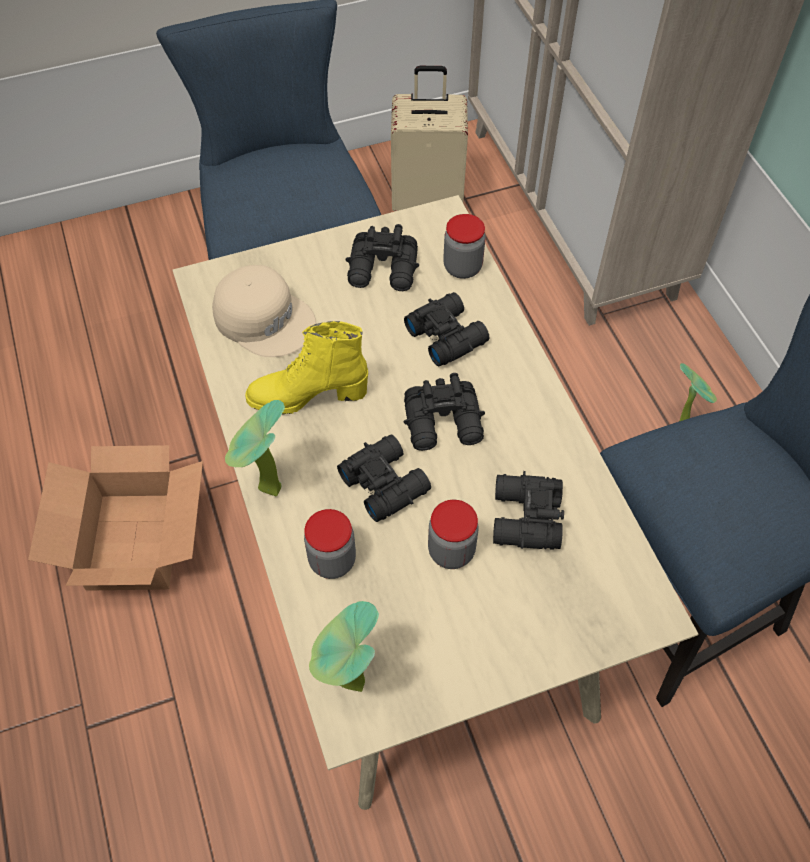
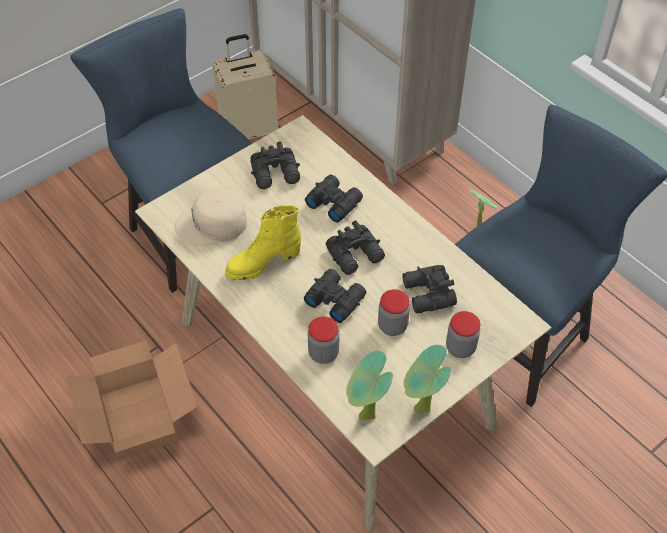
camera: 20 degrees left, 5 degrees down
(265, 318) = (212, 224): beige cap -> beige cap turned 150 degrees clockwise
(266, 491) = (263, 326): potted plant -> potted plant (420, 412)
(462, 267) = (325, 159): jar -> jar (460, 348)

